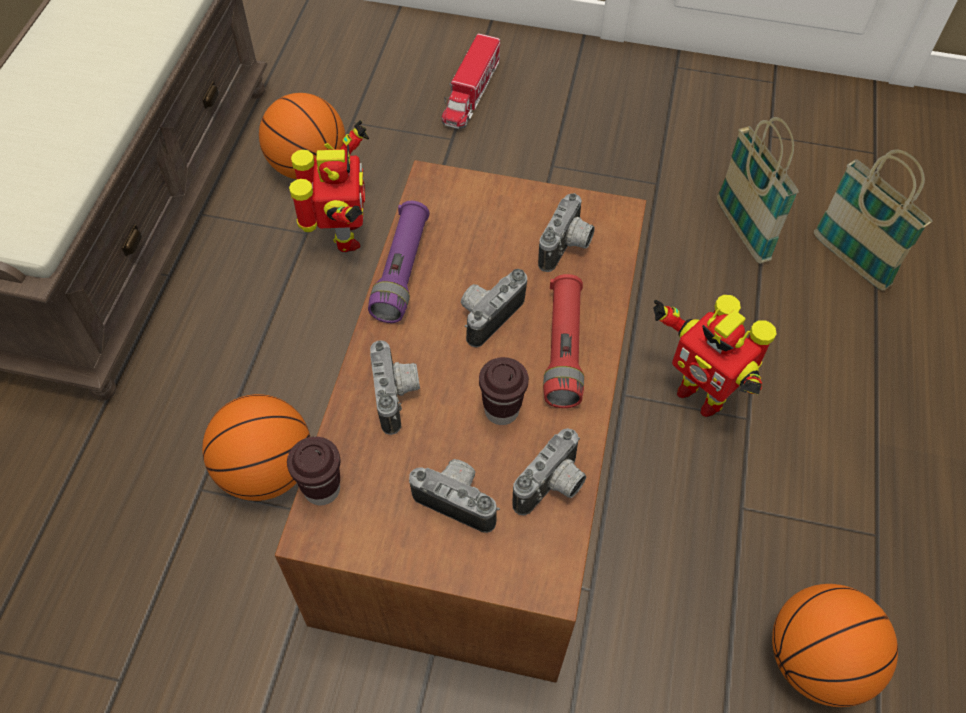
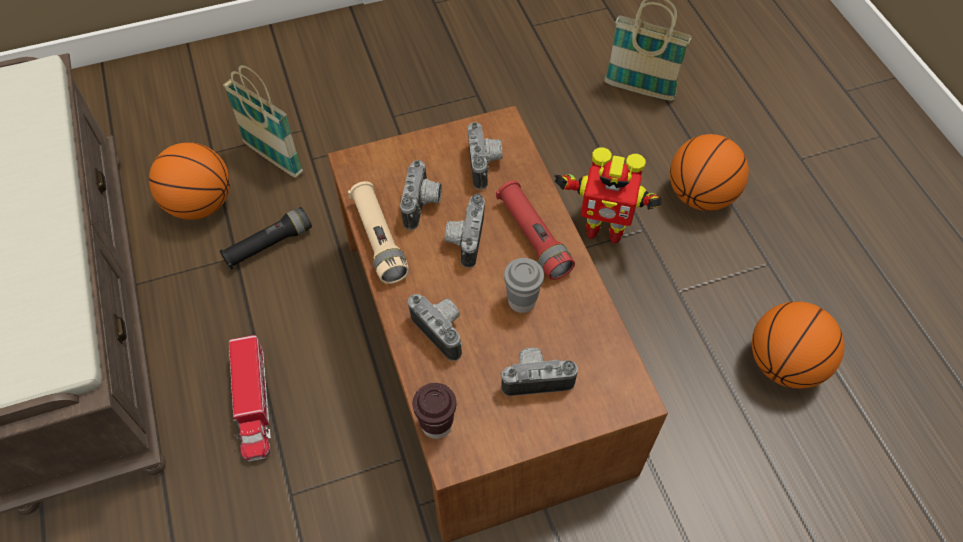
camera: 30 degrees left, 0 degrees up
(266, 470) = (333, 451): basketball -> basketball (700, 196)
(343, 237) = (268, 245): toy robot -> black flashlight
(401, 271) = (379, 239): purple flashlight -> beige flashlight
(471, 93) = (293, 88): toy truck -> toy truck (254, 403)
(501, 410) = (522, 301): brown cup -> grey cup
(553, 488) = (593, 334): camera -> camera (423, 205)
(741, 231) = (556, 102): basket -> basket (273, 158)

